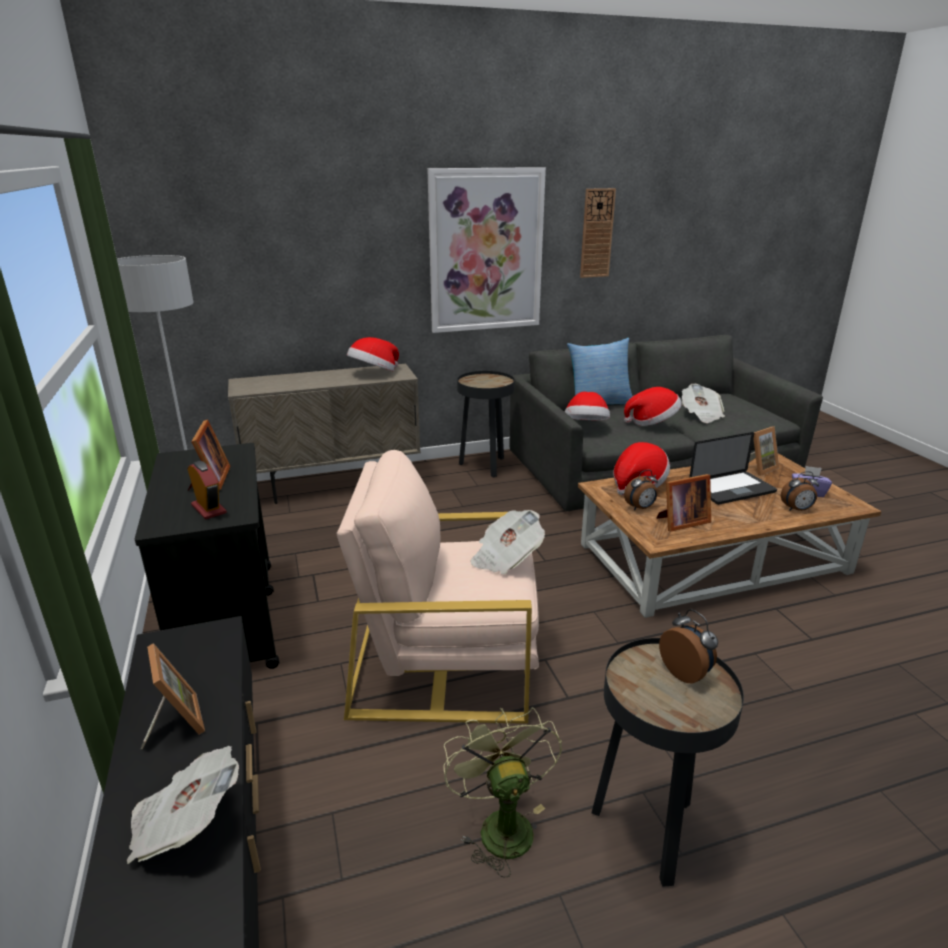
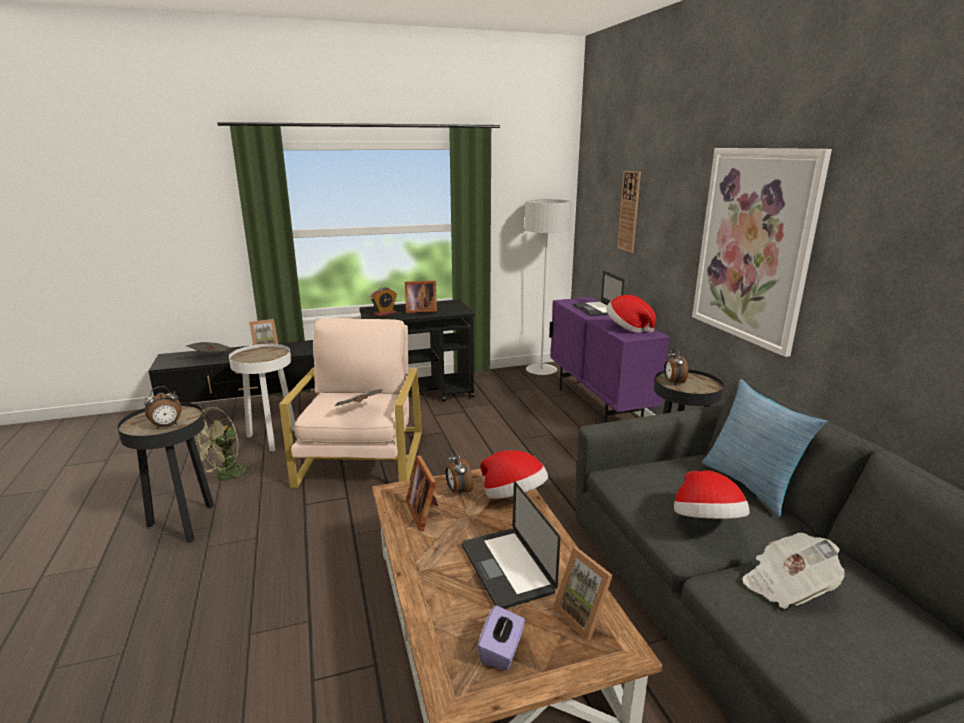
camera: 90 degrees right, 5 degrees down
(292, 379) = (597, 309): none -> laptop
(334, 485) = (598, 406): beige cabinet -> purple cabinet
(358, 792) = (272, 439): none -> white side table
(500, 824) = (226, 476): green fan -> green fan turned 135 degrees clockwise
(586, 426) = (658, 468): hat -> none
(597, 233) = (895, 256): wall clock -> wall clock (629, 211)
(797, 509) = (444, 617): alarm clock -> alarm clock (673, 382)

